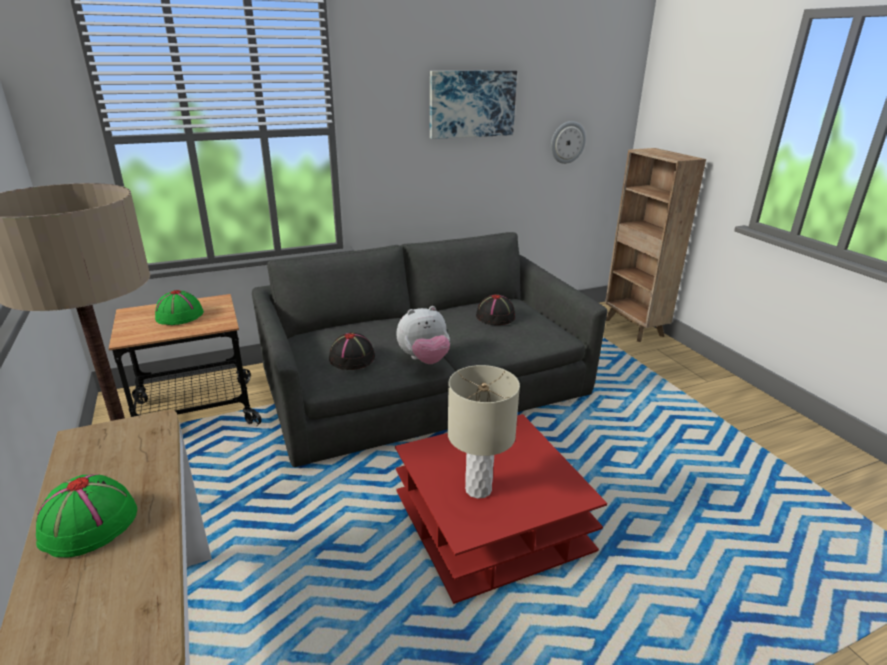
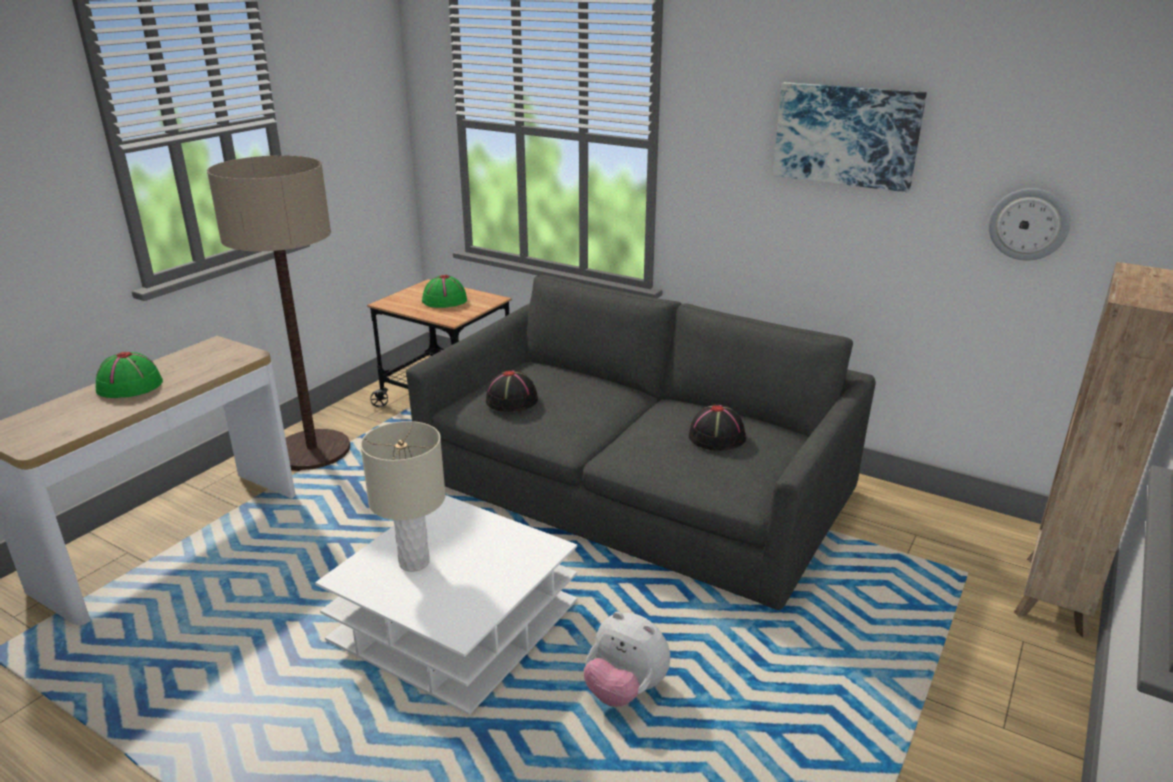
camera: 55 degrees right, 0 degrees up
(424, 360) = (564, 436): plush toy -> plush toy (625, 690)
(491, 520) = (455, 621): red coffee table -> white coffee table

